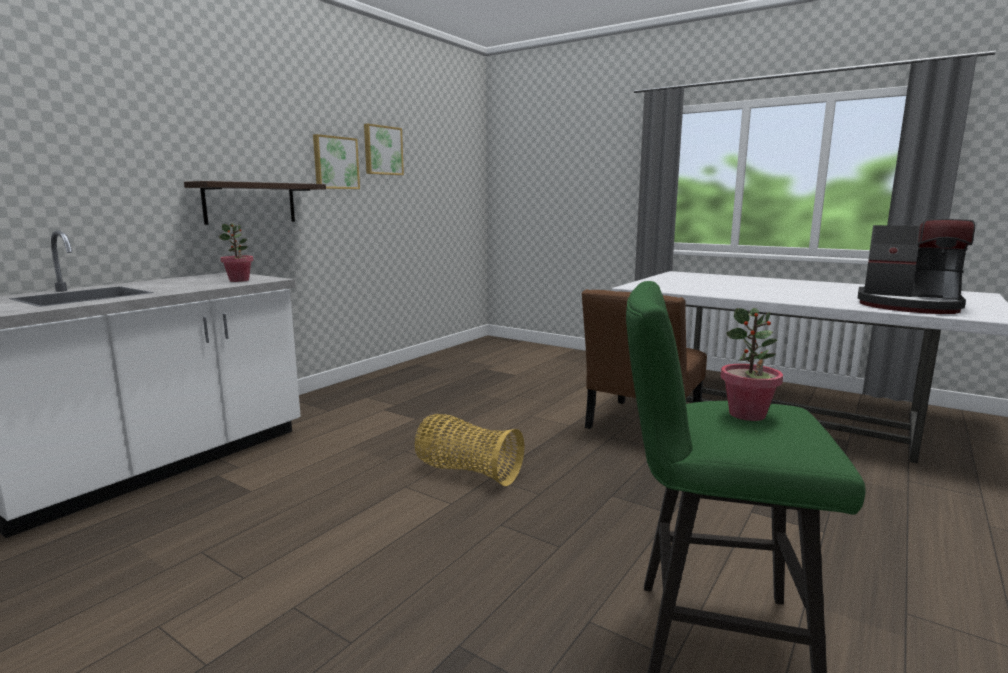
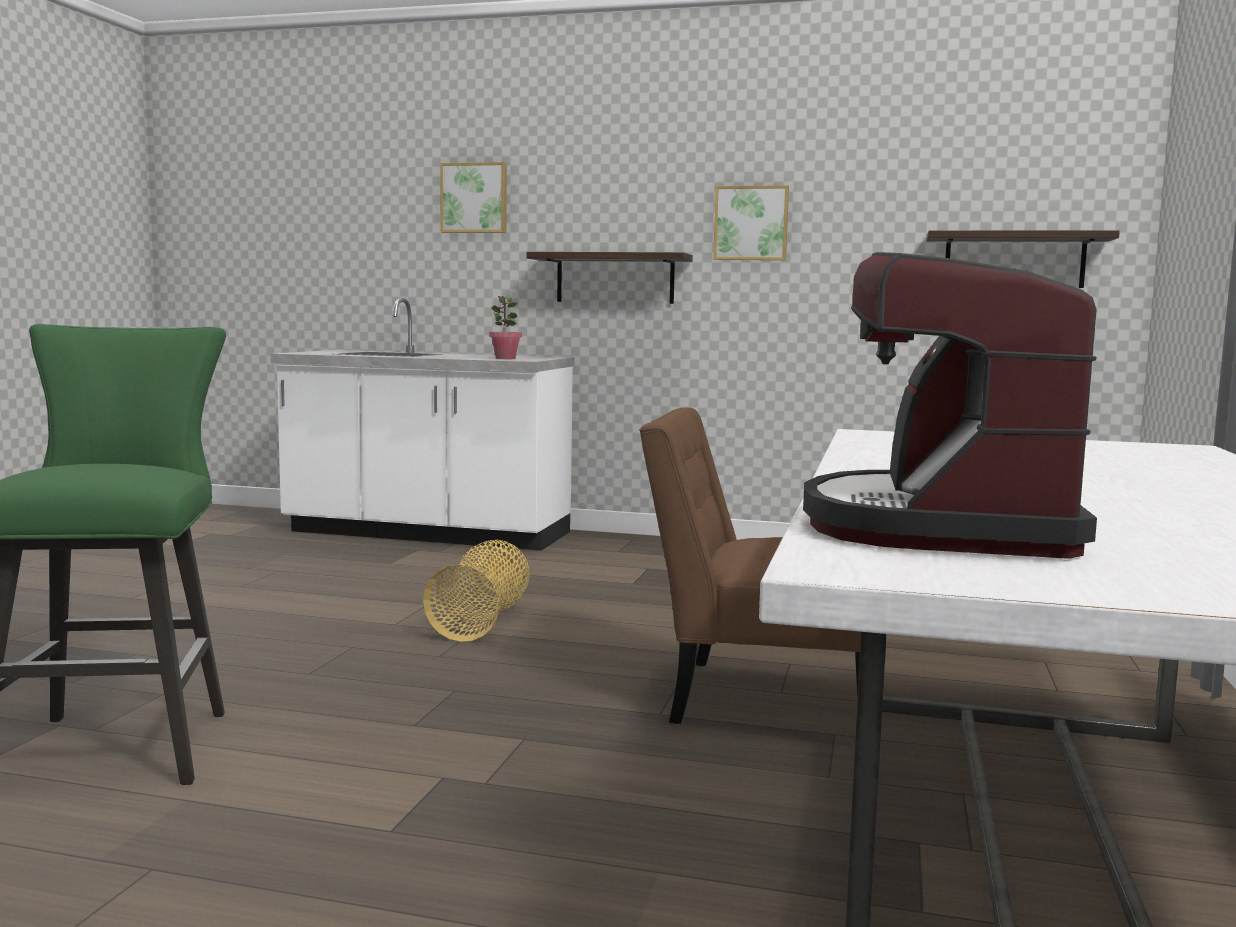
camera: 70 degrees right, 5 degrees down
(382, 150) = (848, 199): picture -> picture (474, 198)
(447, 190) = (1014, 260): none -> shelf
(747, 414) = (96, 464): potted plant -> none

